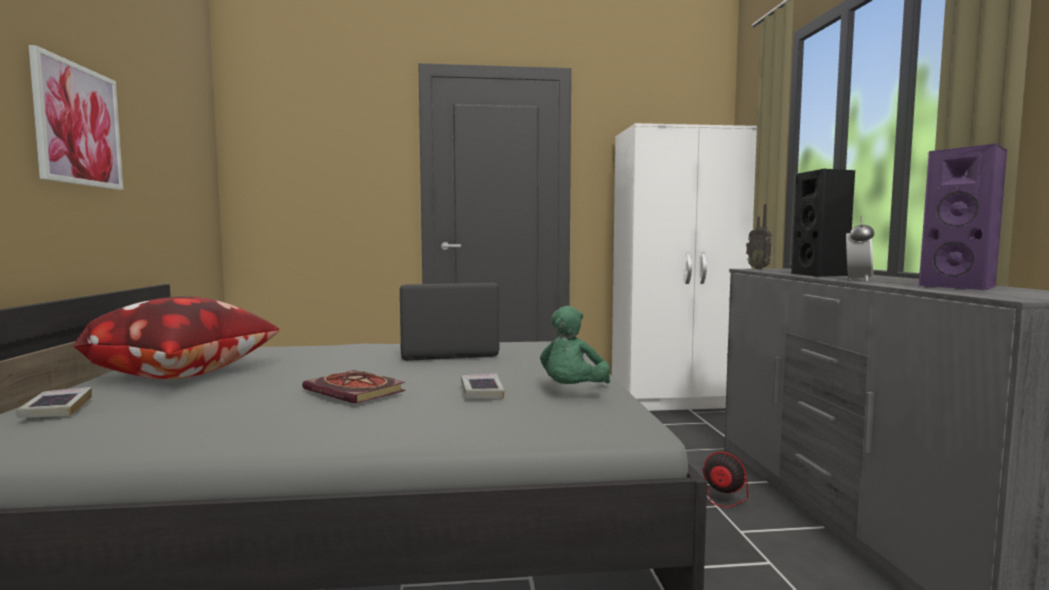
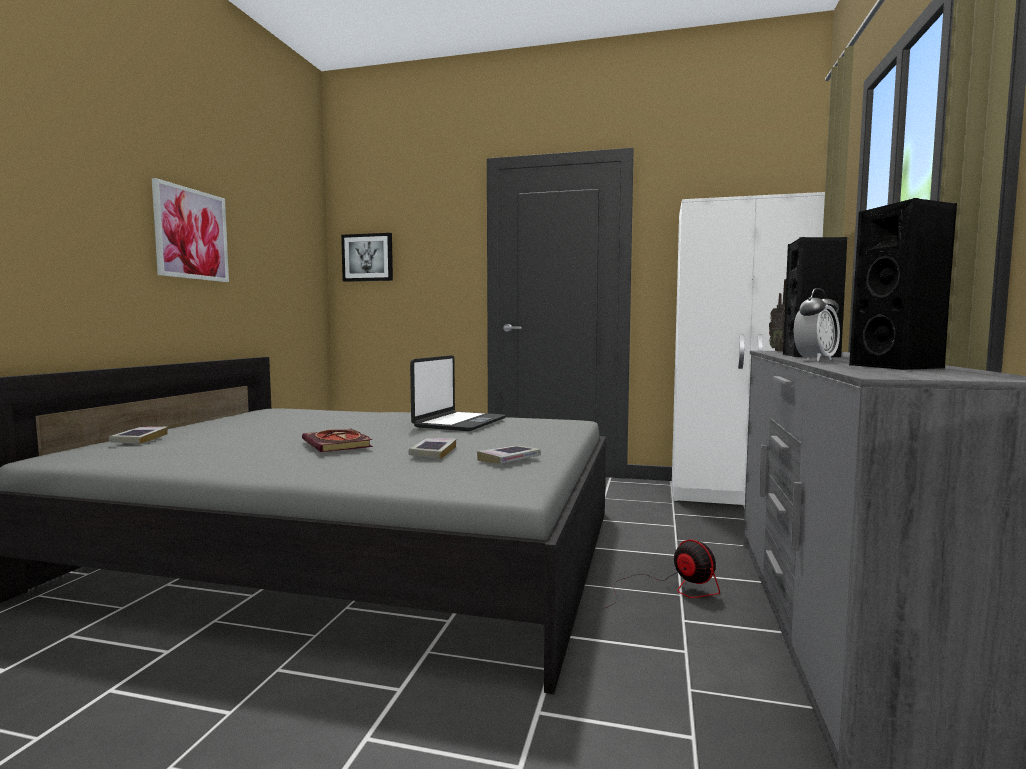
camera: 20 degrees right, 0 degrees up
(187, 375) = (247, 426): pillow -> none
(273, 164) = (368, 257): none -> picture
(448, 353) = (459, 423): laptop -> laptop turned 105 degrees clockwise
(572, 392) = (509, 459): green plush toy -> book
(962, 287) = (900, 367): purple speaker -> black speaker

